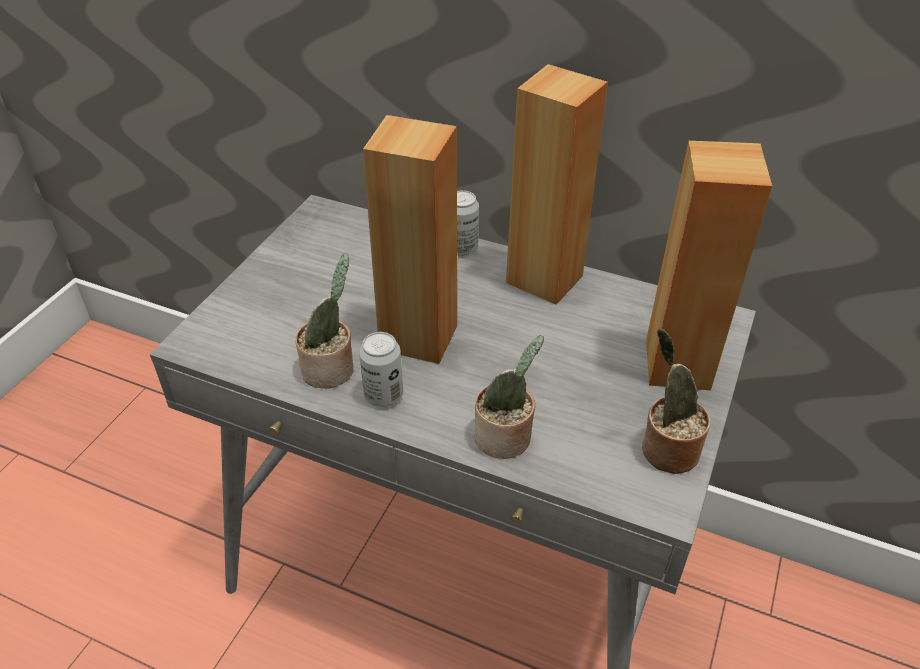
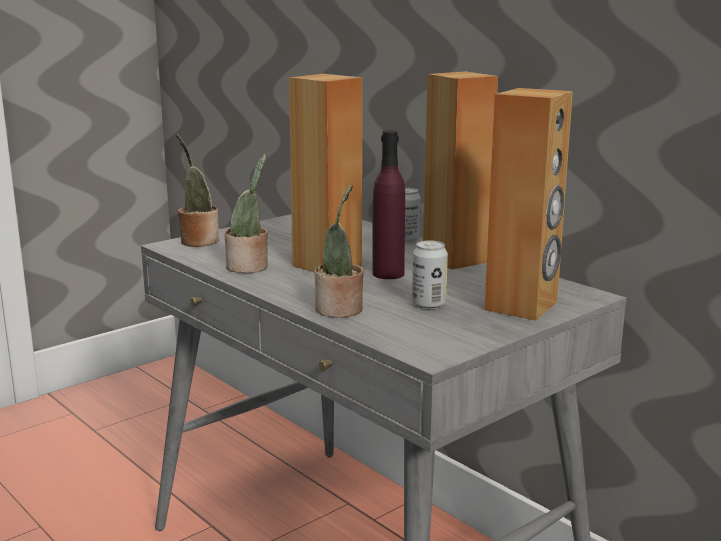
camera: 25 degrees right, 25 degrees down
(383, 395) = (273, 281): can -> can (429, 304)
(498, 336) = (388, 274): none -> purple bottle
(665, 449) = (462, 335): potted plant -> potted plant (198, 241)

